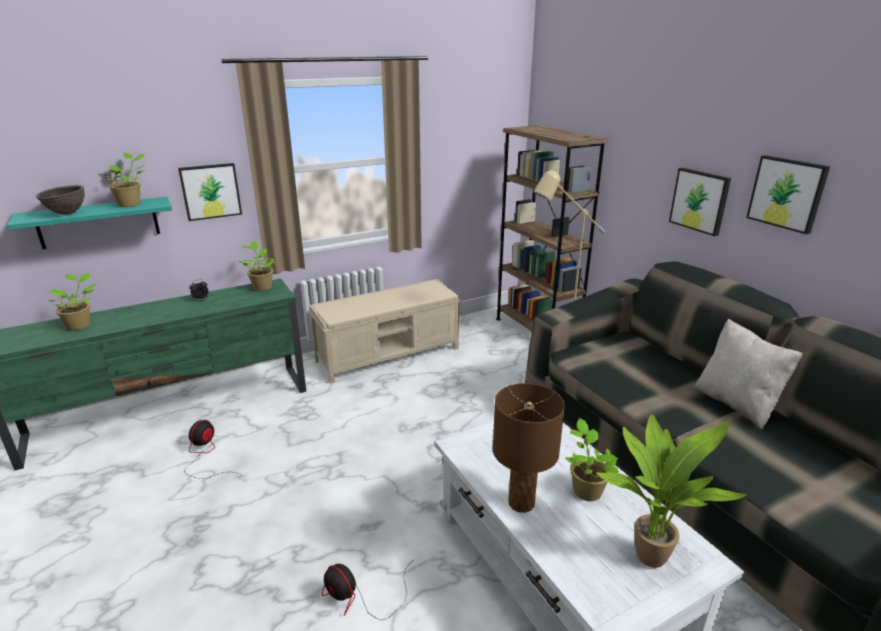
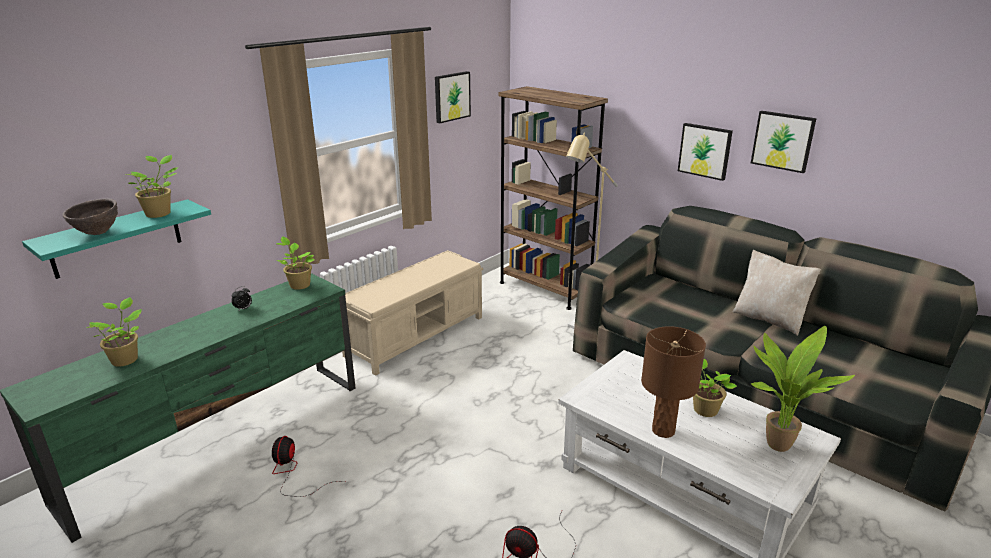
camera: 20 degrees left, 0 degrees up
(210, 191) = (231, 187): picture -> picture (451, 96)

